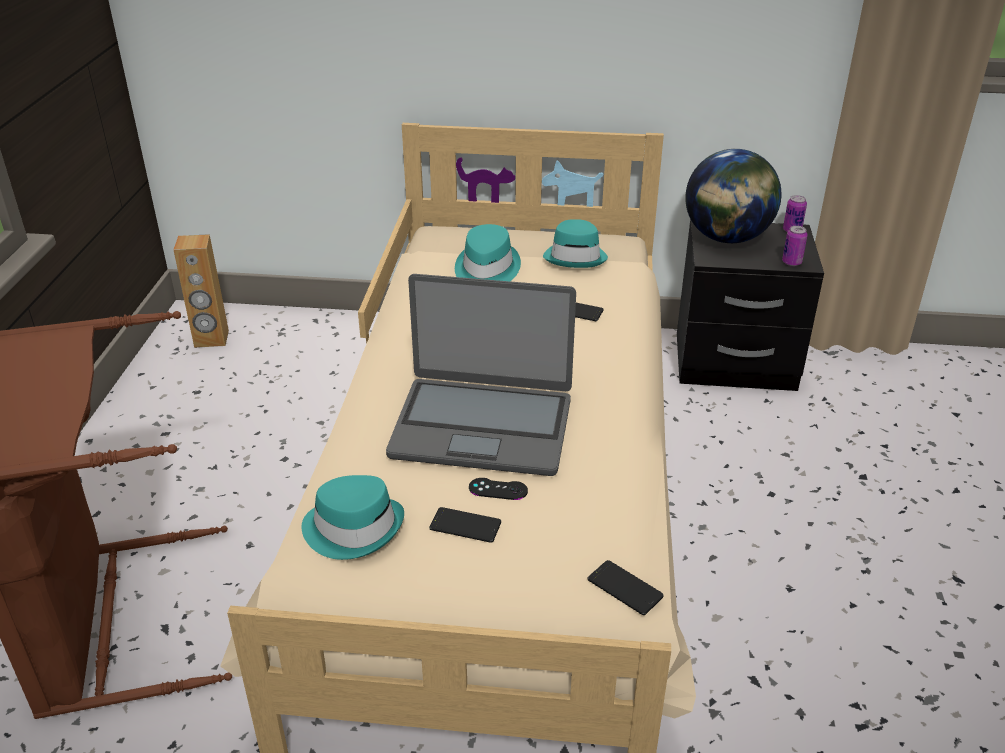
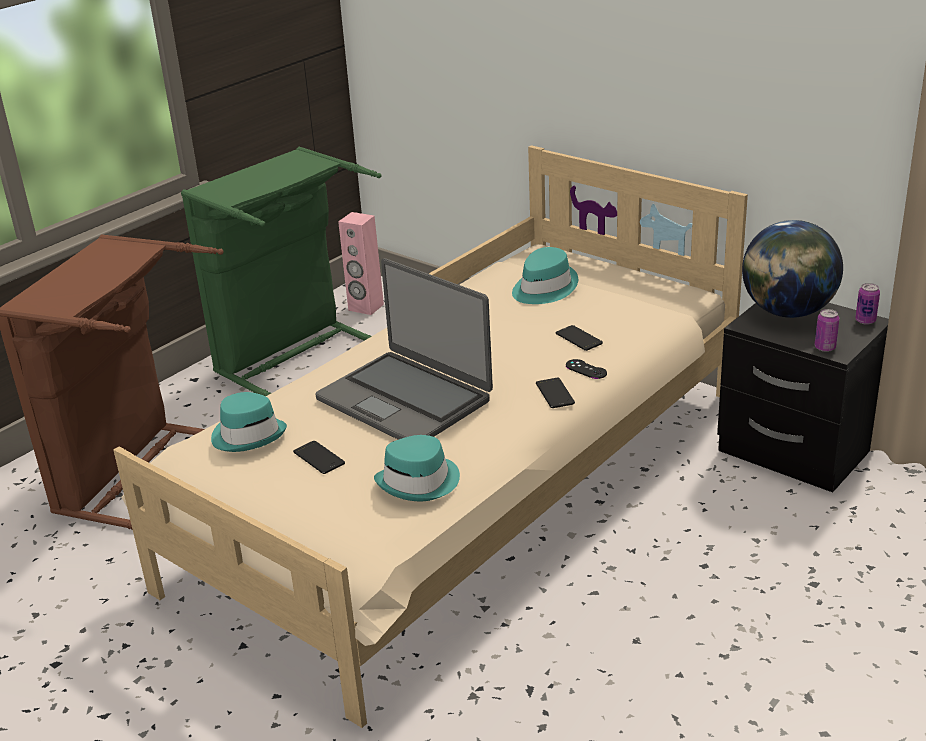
camera: 35 degrees right, 5 degrees down
(180, 417) = (294, 357): none -> green laundry basket
(211, 339) = (365, 307): brown speaker -> pink speaker
(498, 489) = (367, 443): black game controller -> black game controller (586, 369)
(575, 257) = (632, 296): turquoise hat -> turquoise hat (419, 482)
(625, 588) = (378, 534): phone -> phone (555, 393)

